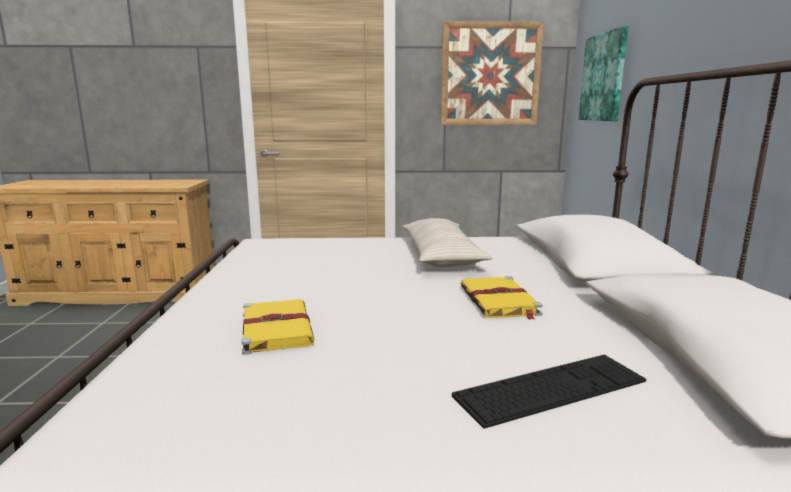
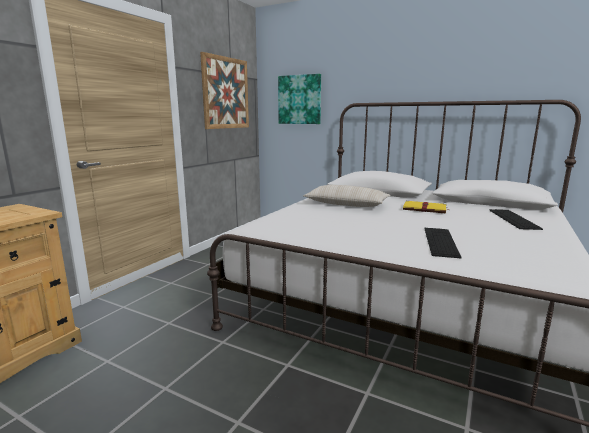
camera: 60 degrees left, 0 degrees up
(276, 328) = (440, 242): yellow book -> keyboard

